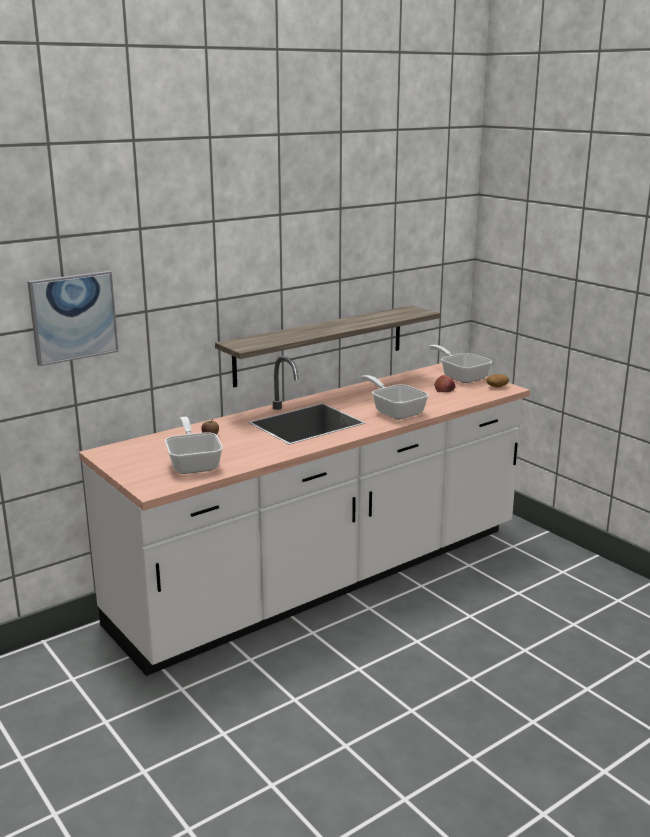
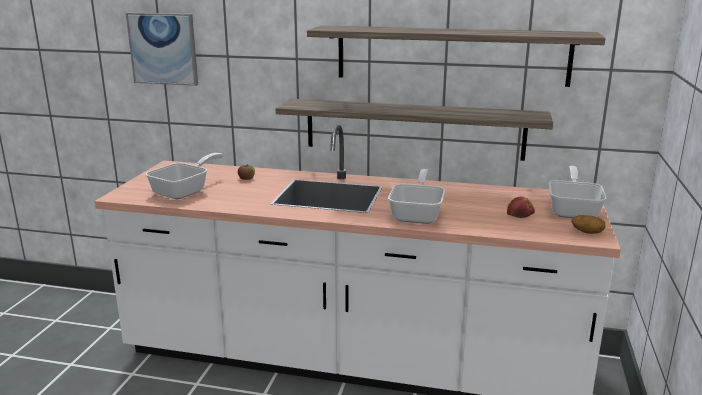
camera: 50 degrees right, 0 degrees up
(346, 272) = (451, 55): none -> shelf

